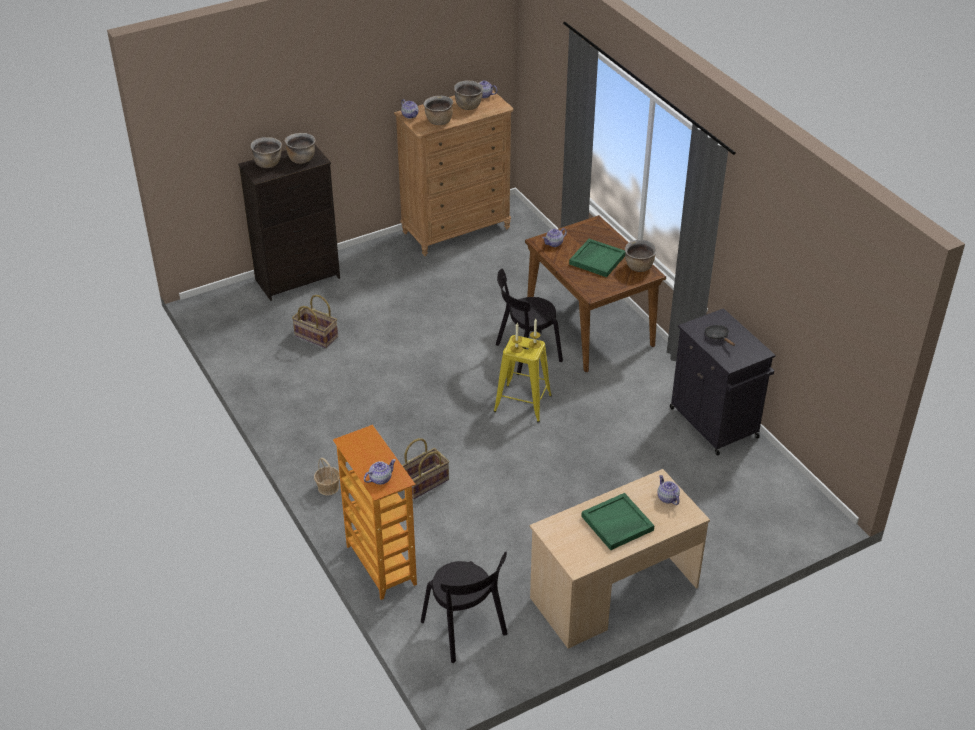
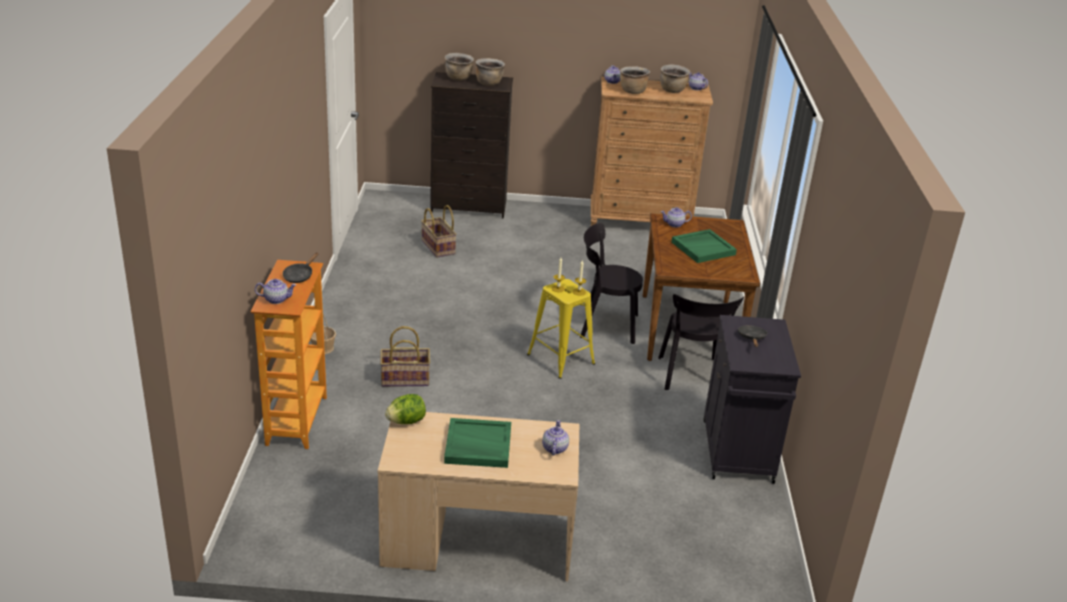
camera: 30 degrees right, 10 degrees down
(370, 446) = (299, 275): none -> black frying pan
(465, 630) = (306, 504): black chair -> black chair (691, 376)
(549, 530) = (406, 421): none -> lettuce
(639, 267) = (739, 267): brown cooking pot -> none

